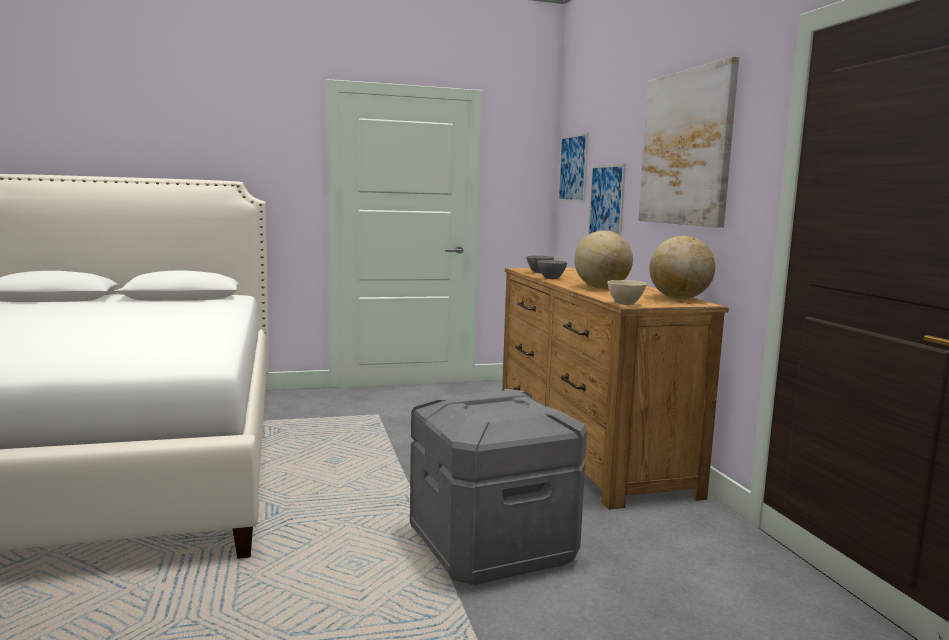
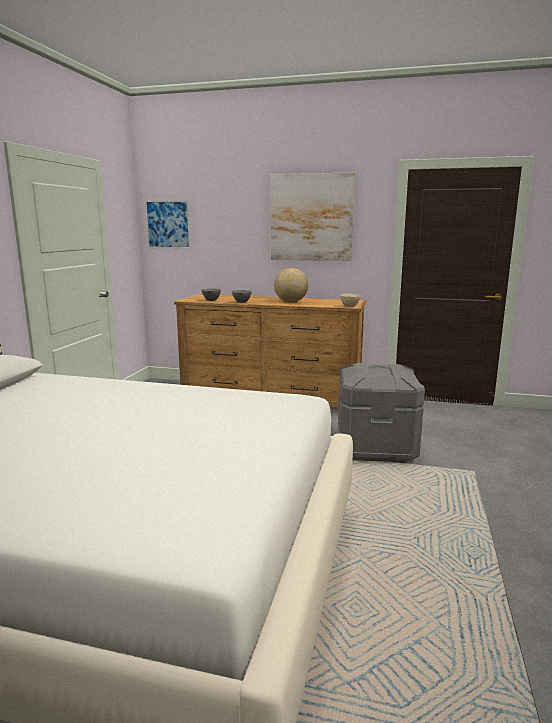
camera: 60 degrees left, 5 degrees up
(606, 201) = (222, 248): picture -> none
(679, 299) = (339, 300): globe -> none

